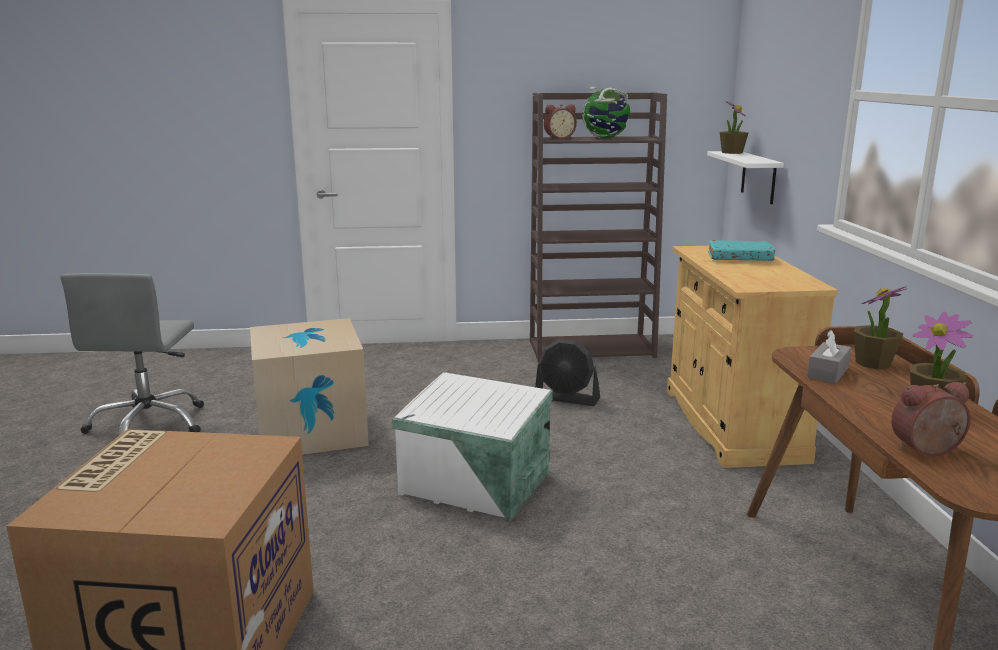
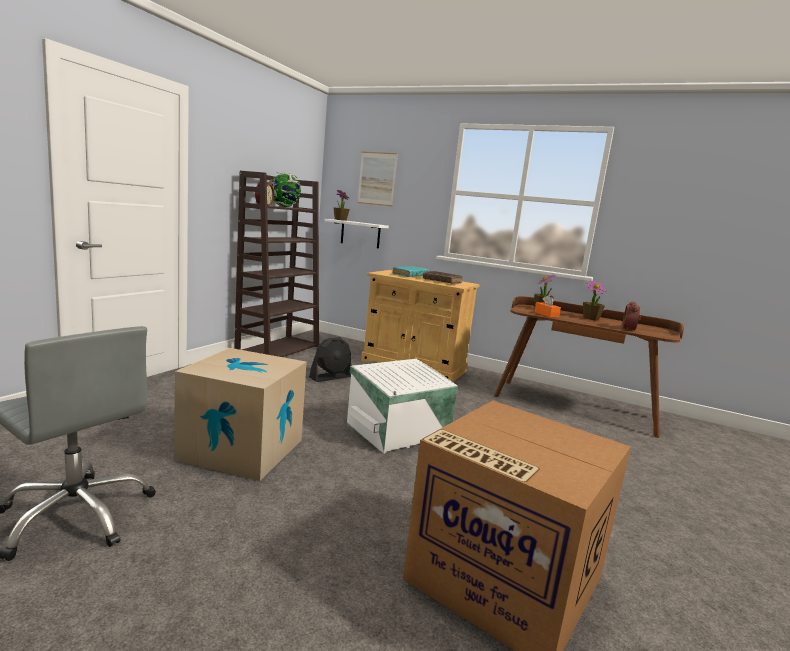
camera: 60 degrees left, 5 degrees down
(755, 275) = (442, 281): none -> brown book
(779, 76) = (377, 178): none -> picture
(827, 372) = (546, 314): grey tissue box -> orange tissue box

